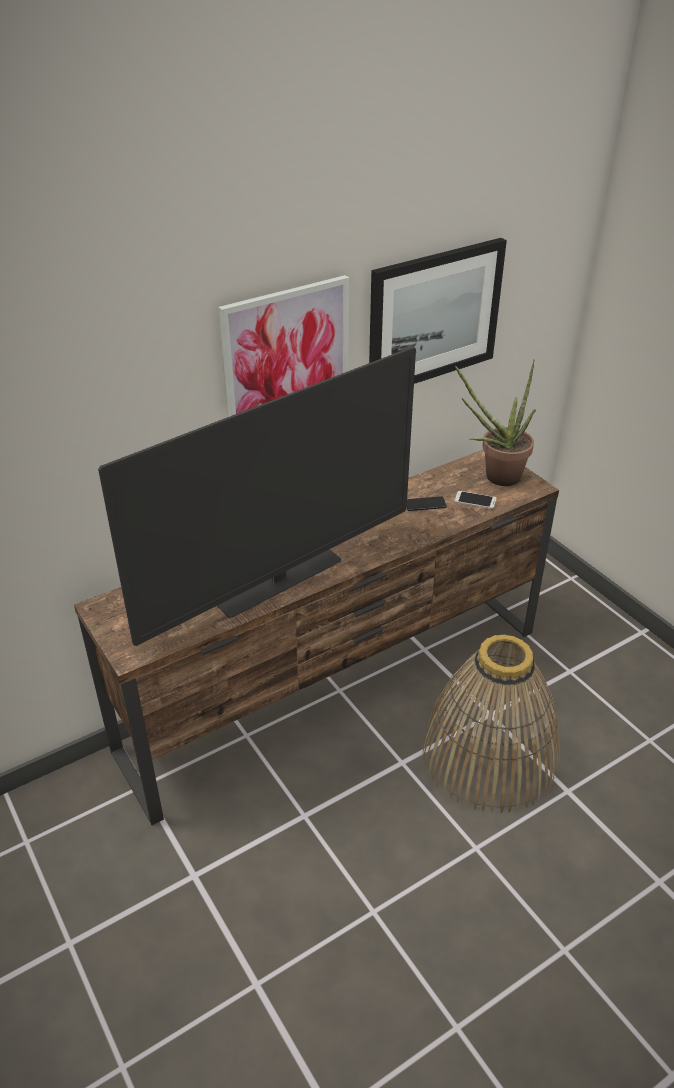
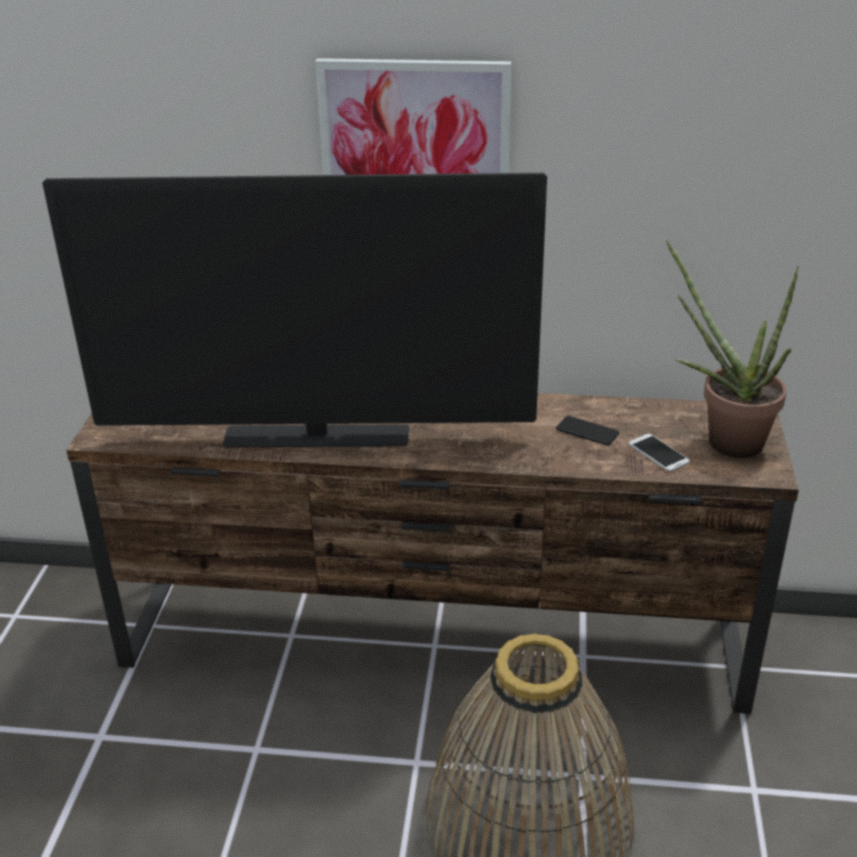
camera: 40 degrees right, 5 degrees down
(434, 316) = (668, 163): picture -> none

